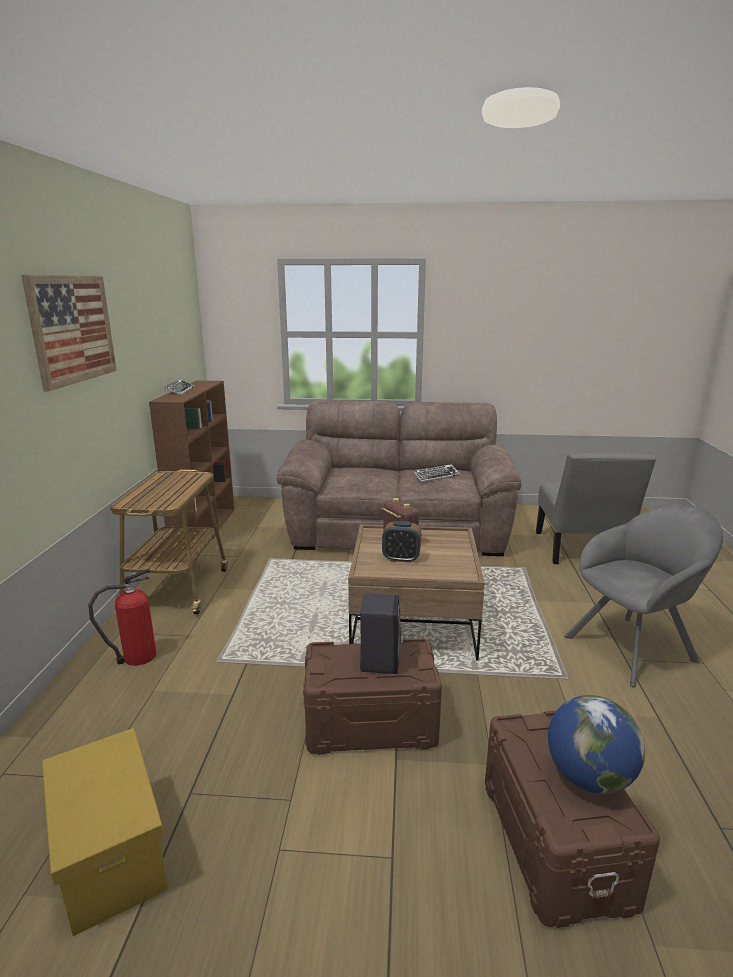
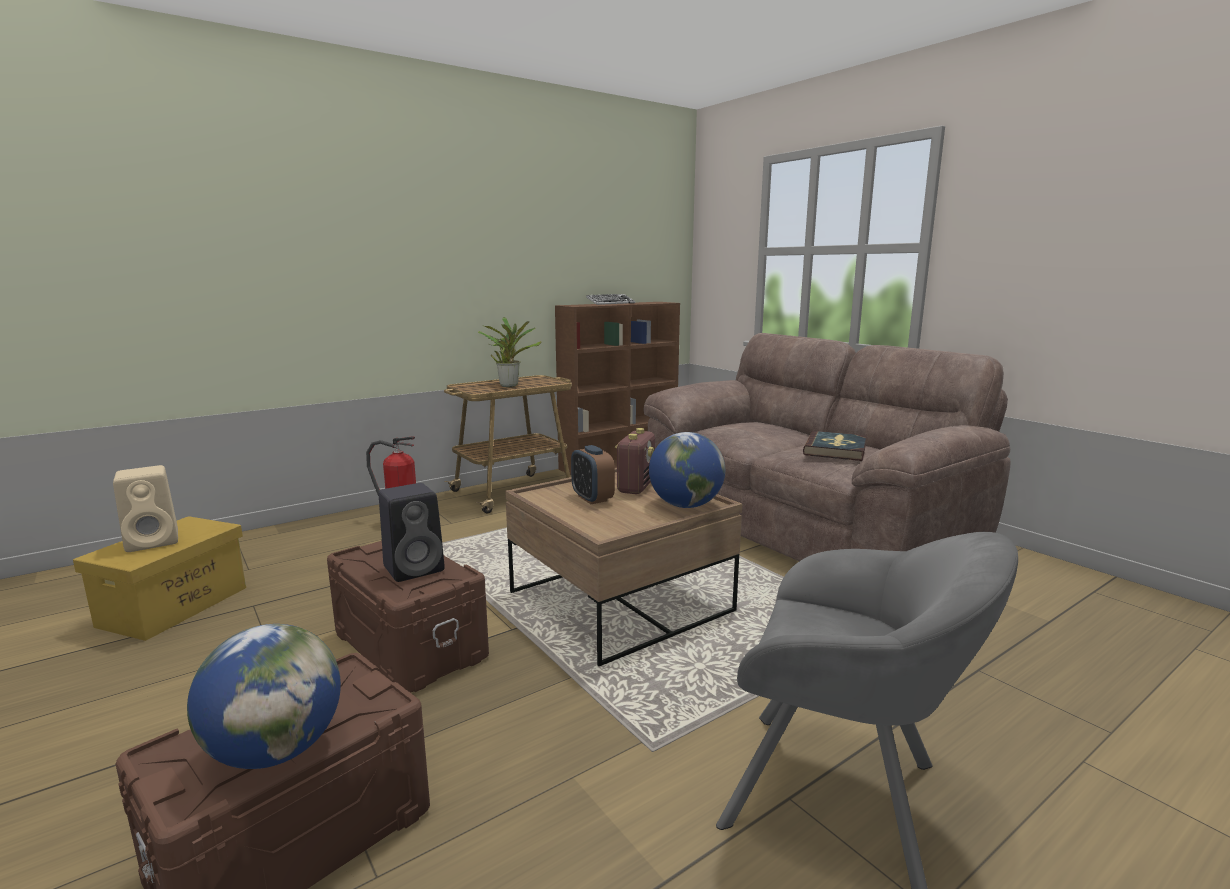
camera: 50 degrees right, 5 degrees down
(73, 329) = (443, 216): picture -> none
(93, 795) = (155, 541): none -> beige speaker
(168, 490) = (509, 385): none -> potted plant
(436, 476) = (836, 449): keyboard -> book
(450, 540) = (685, 505): none -> globe
(581, 551) = (1054, 656): grey chair -> none

